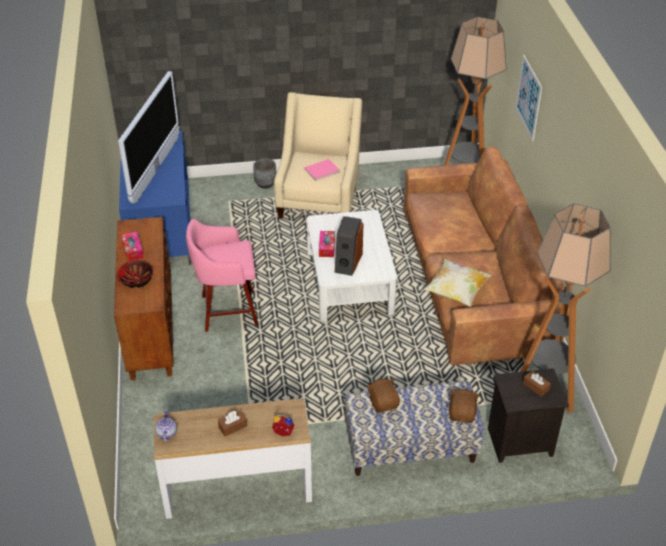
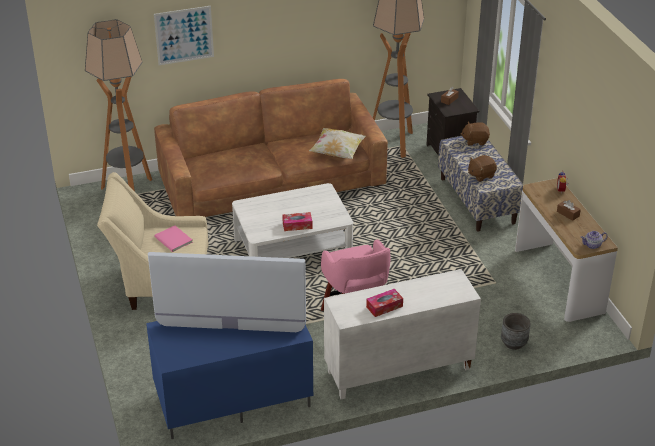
camera: 100 degrees left, 5 degrees down
(136, 280) = (429, 294): bowl -> none
(150, 329) = (398, 371): brown cabinet -> white cabinet
(265, 184) = (136, 328): grey planter -> grey planter (514, 343)
(347, 262) = (316, 211): speaker -> none

